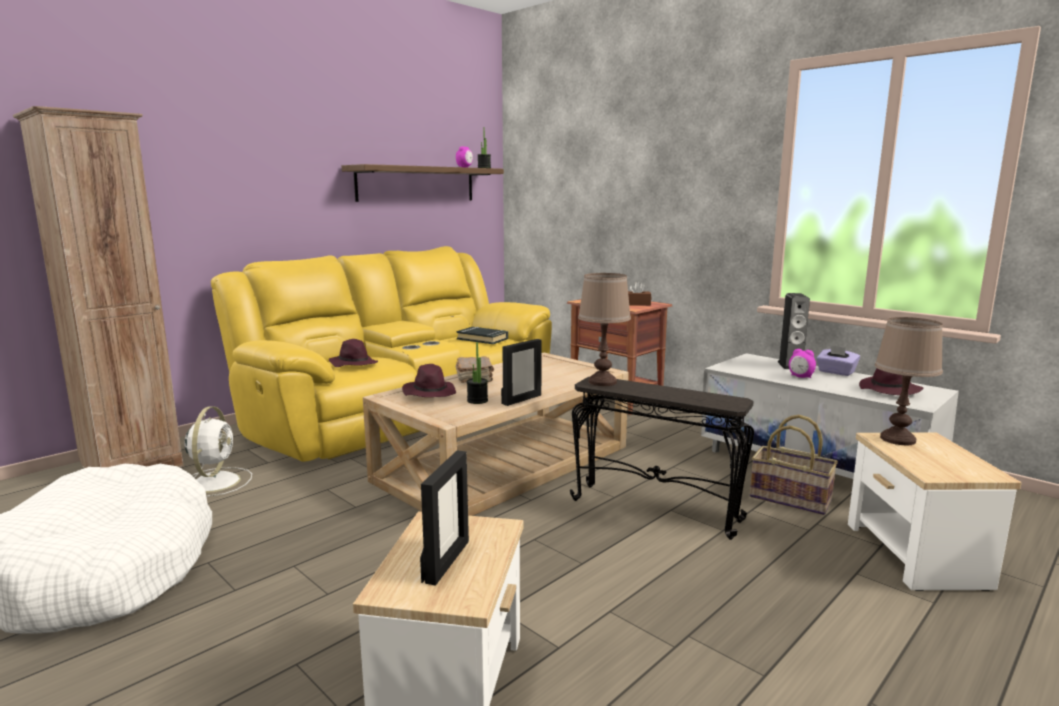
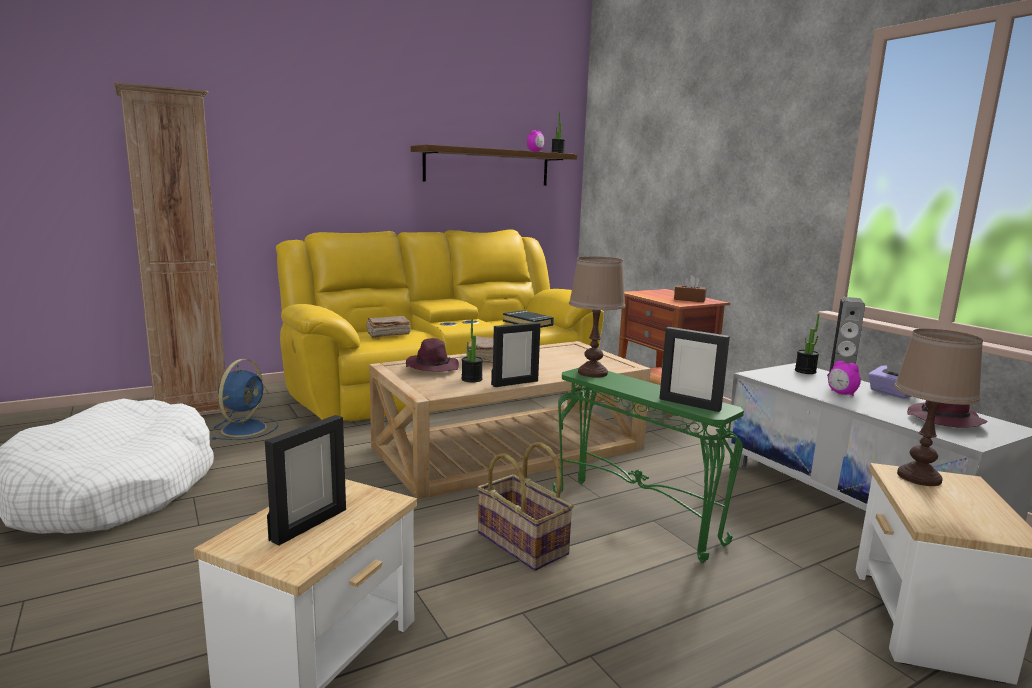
camera: 15 degrees right, 0 degrees up
(216, 481) = (245, 428): white fan -> blue fan
(353, 364) = (387, 334): purple hat -> brown book
(654, 510) = (635, 518): black side table -> green side table
(707, 400) = (690, 404): none -> picture frame
(758, 360) = (805, 371): none -> potted plant
(791, 498) = (802, 530): basket -> basket (523, 543)

